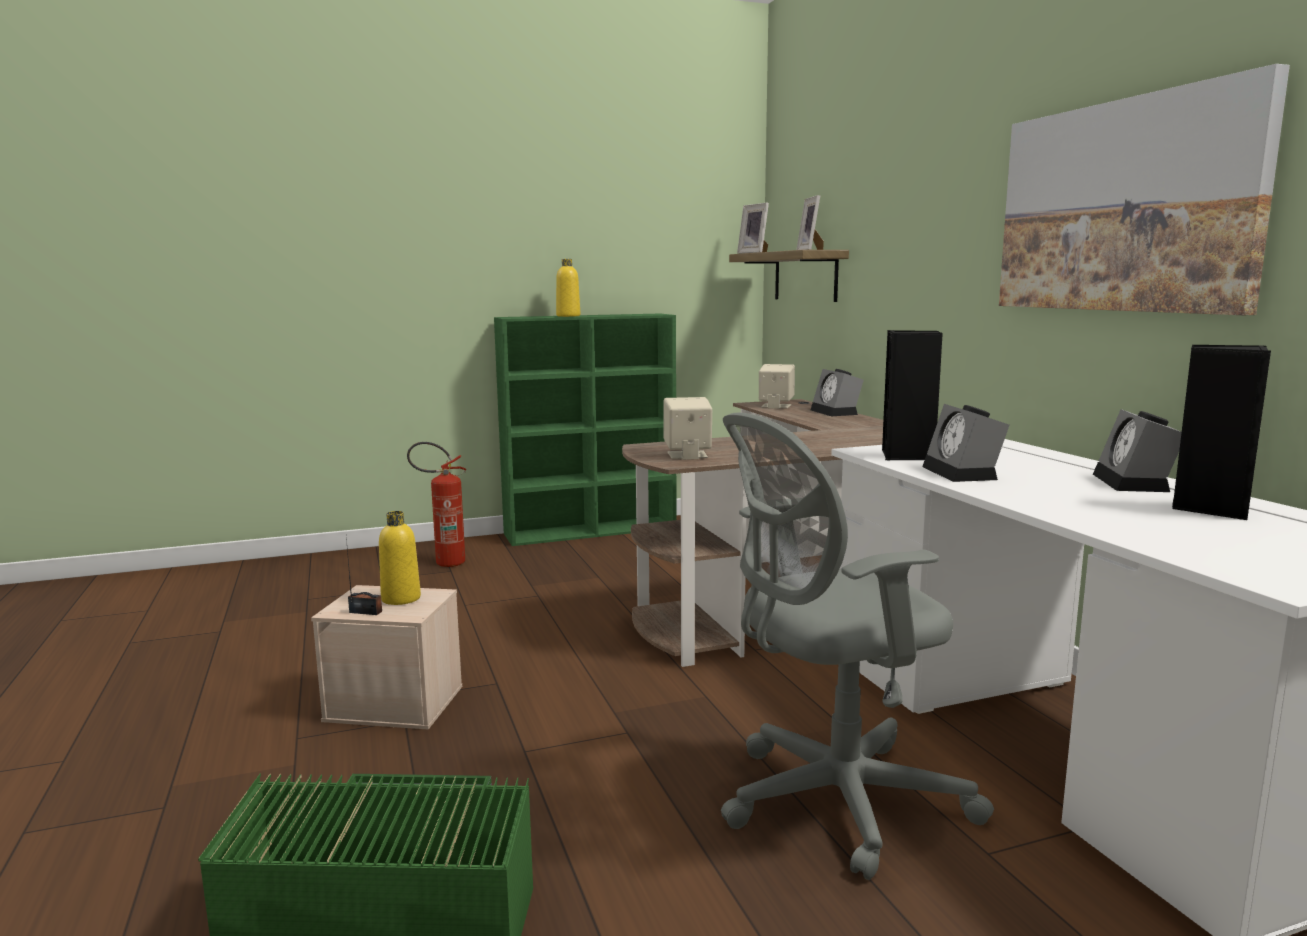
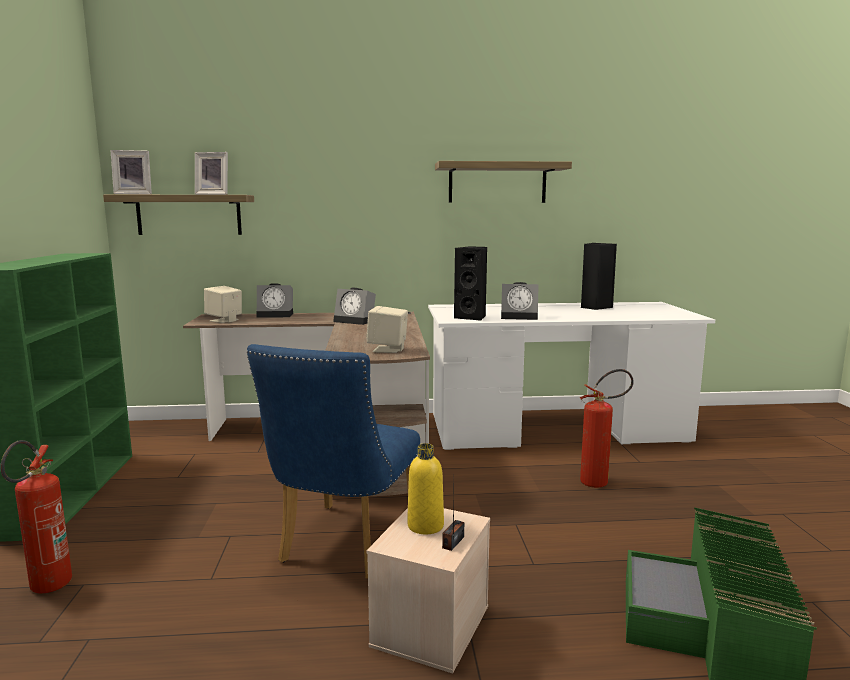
camera: 75 degrees left, 0 degrees up
(534, 642) = (343, 546): none -> blue chair
(568, 316) = (35, 261): yellow bottle -> none
(832, 802) = (600, 482): grey office chair -> fire extinguisher
(1124, 207) = (497, 183): picture -> shelf
(1135, 483) = (550, 306): alarm clock -> alarm clock (356, 321)

